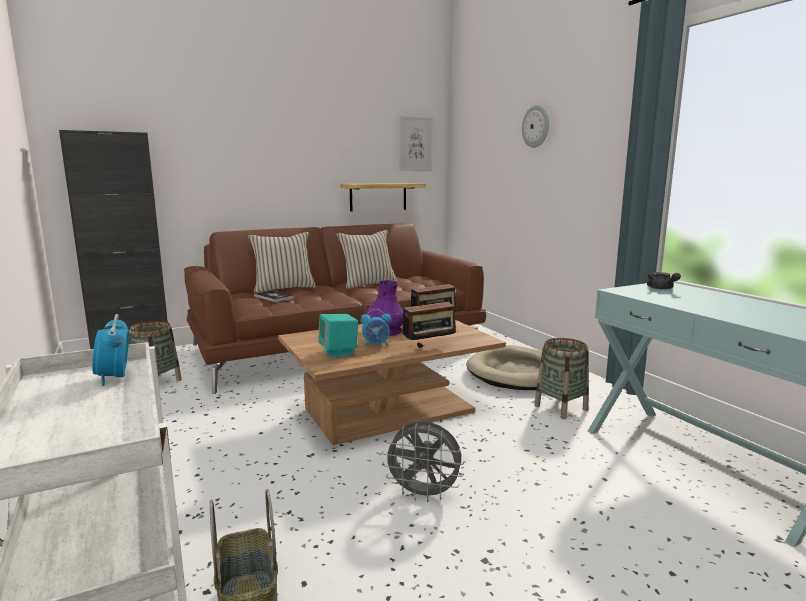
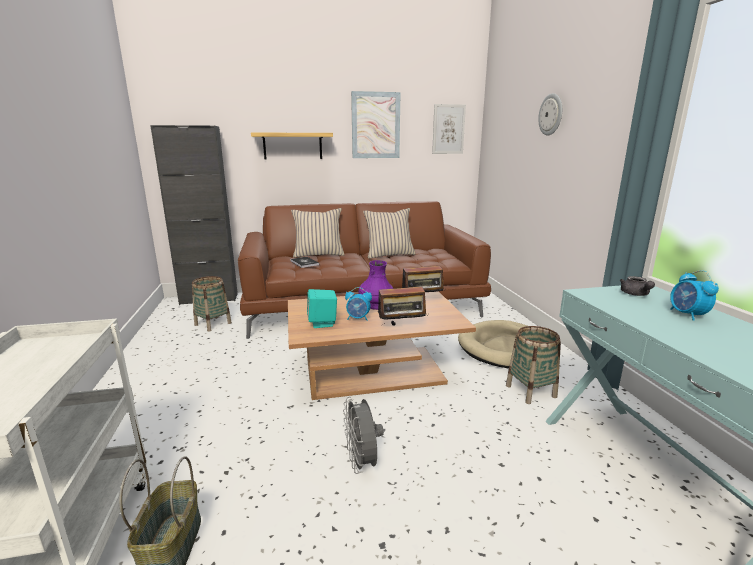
camera: 15 degrees right, 5 degrees up
(114, 378) = (73, 350): alarm clock -> alarm clock (687, 315)
(337, 138) = (375, 125): none -> picture
(378, 197) = (411, 177): shelf -> shelf (292, 146)
(424, 494) = (362, 463): grey fan -> grey fan turned 45 degrees clockwise

